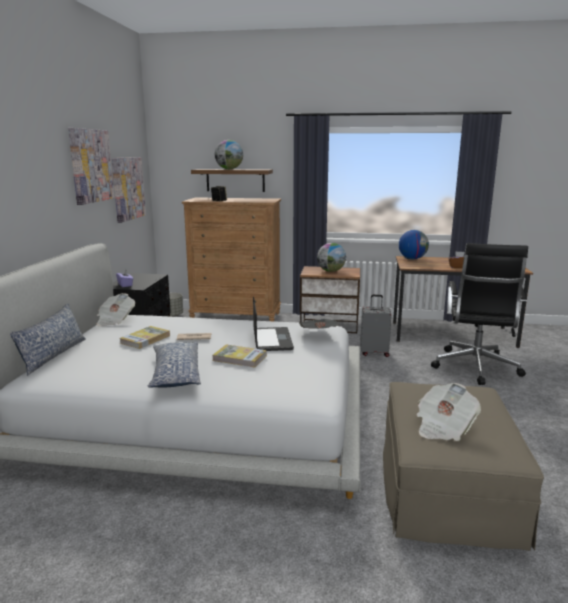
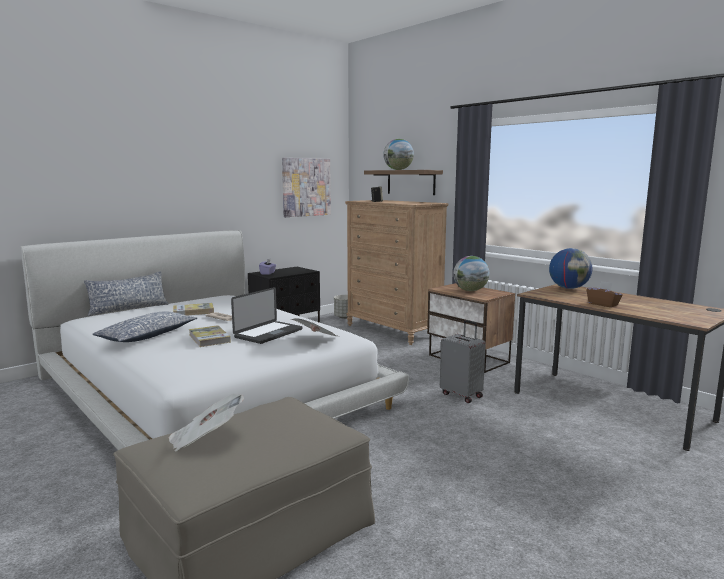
camera: 40 degrees right, 5 degrees down
(91, 166) = (248, 163): picture -> none
(115, 320) = (213, 296): newspaper -> none
(475, 368) = (557, 449): black office chair -> none

